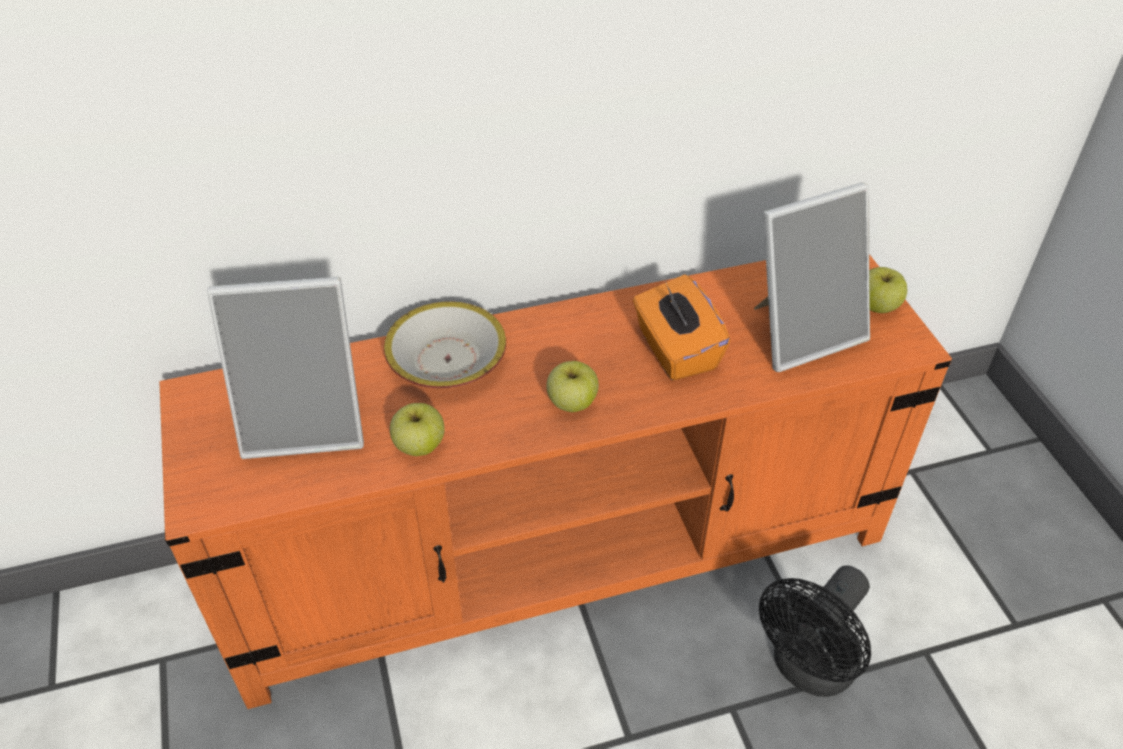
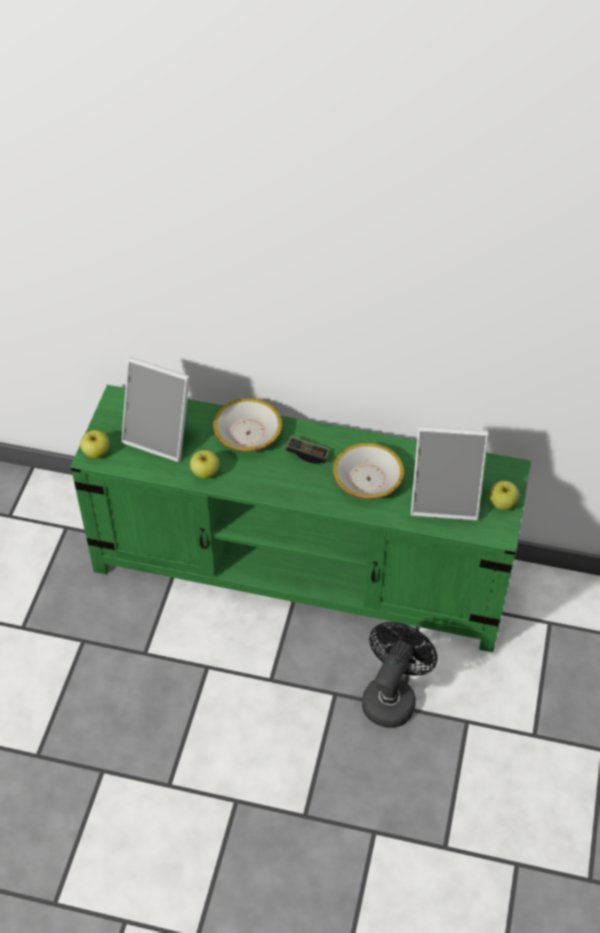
camera: 30 degrees right, 5 degrees up
(560, 353) = (307, 454): none -> game controller
(562, 552) = (302, 569): orange tv stand -> green tv stand
(572, 402) = (293, 483): apple -> apple (96, 452)
(675, 350) = (368, 479): orange tissue box -> bowl
(808, 669) = (392, 696): black fan -> black fan turned 135 degrees clockwise

